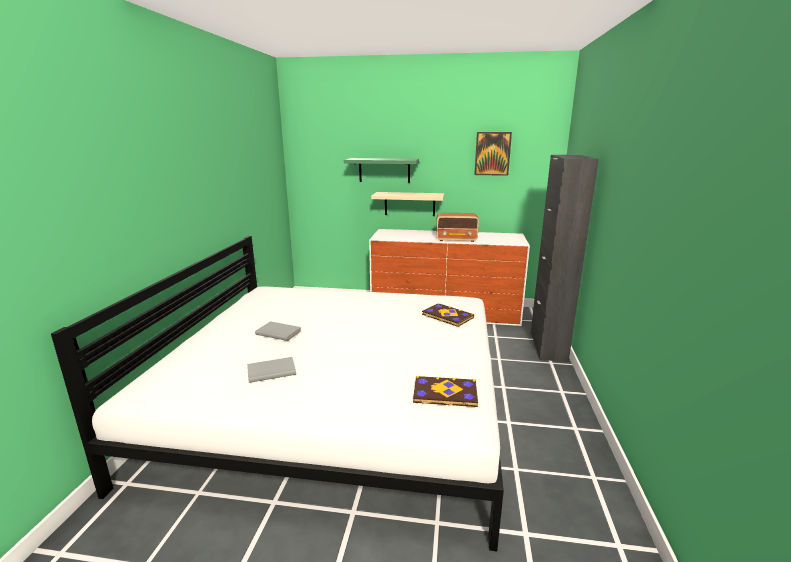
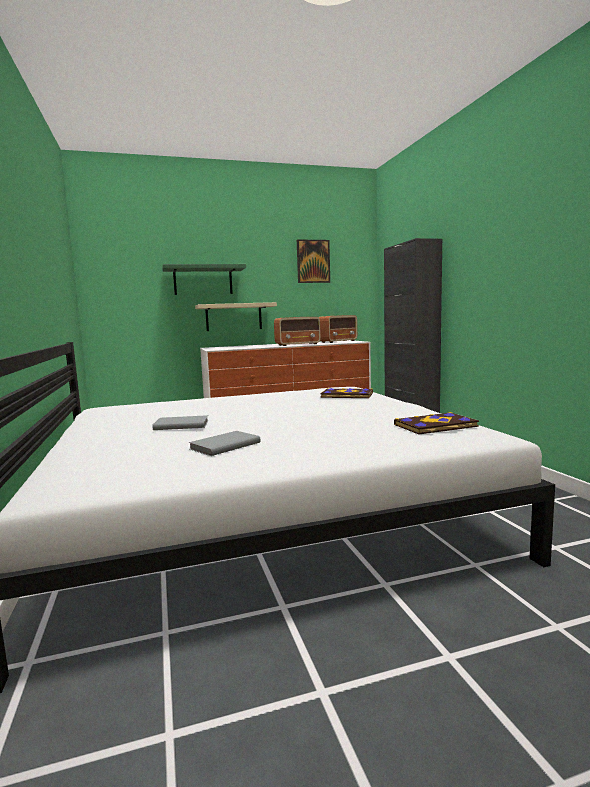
camera: 25 degrees left, 10 degrees down
(503, 238) = (338, 341): none -> radio

